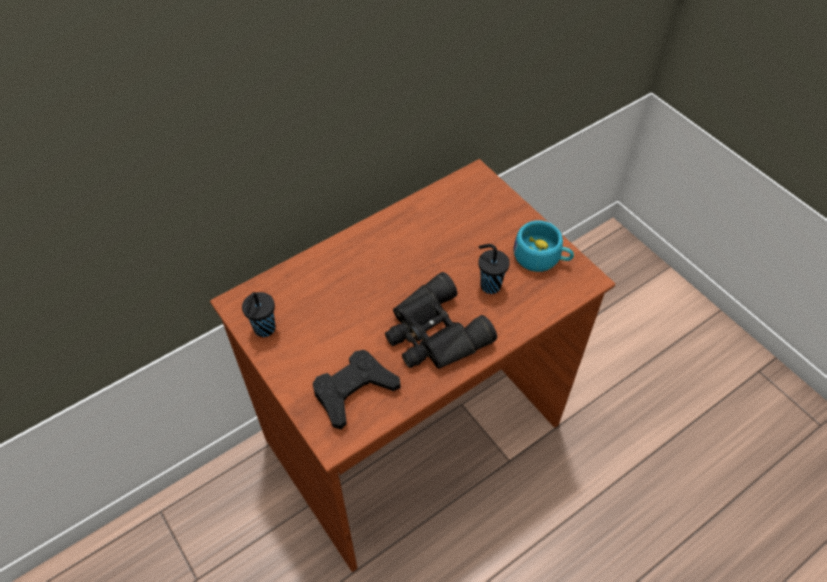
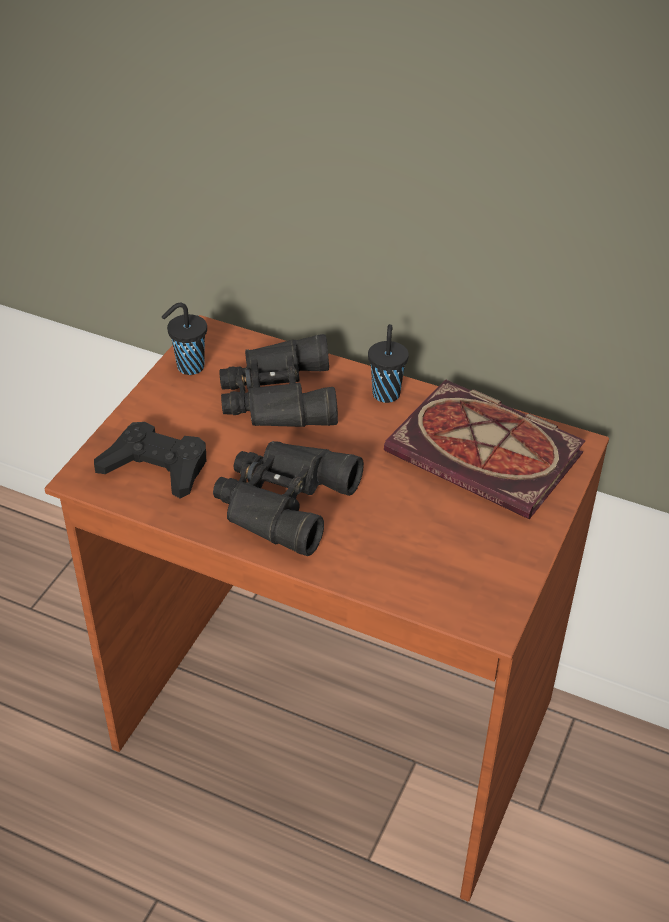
camera: 60 degrees right, 10 degrees down
(333, 293) = (276, 397): none -> black binoculars
(459, 215) = (489, 454): none -> book
(489, 285) = (397, 524): black cup -> black cup (386, 393)
(542, 257) = (488, 560): turquoise cup -> none

